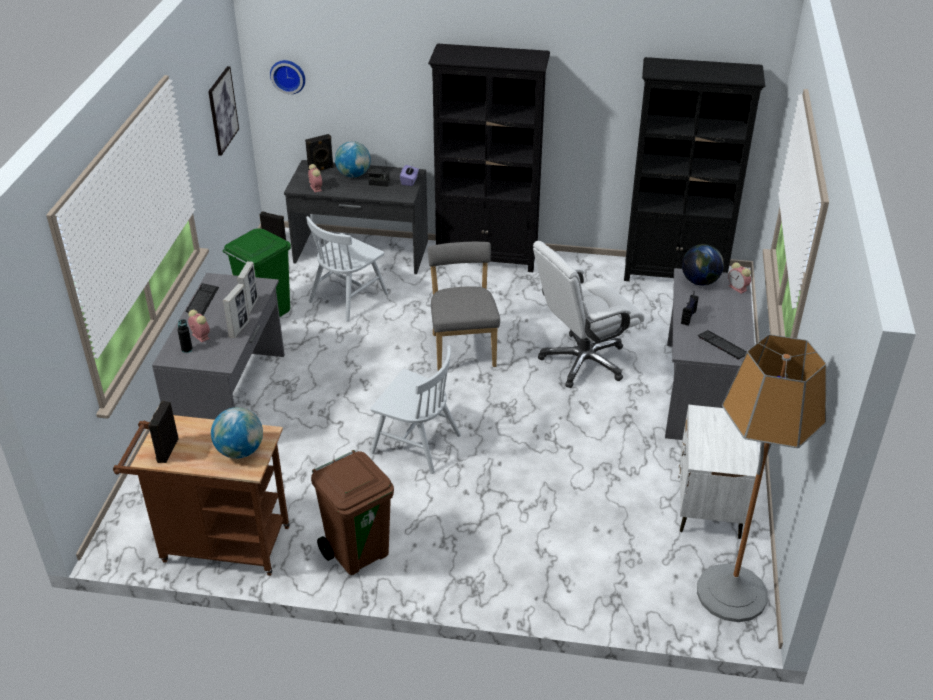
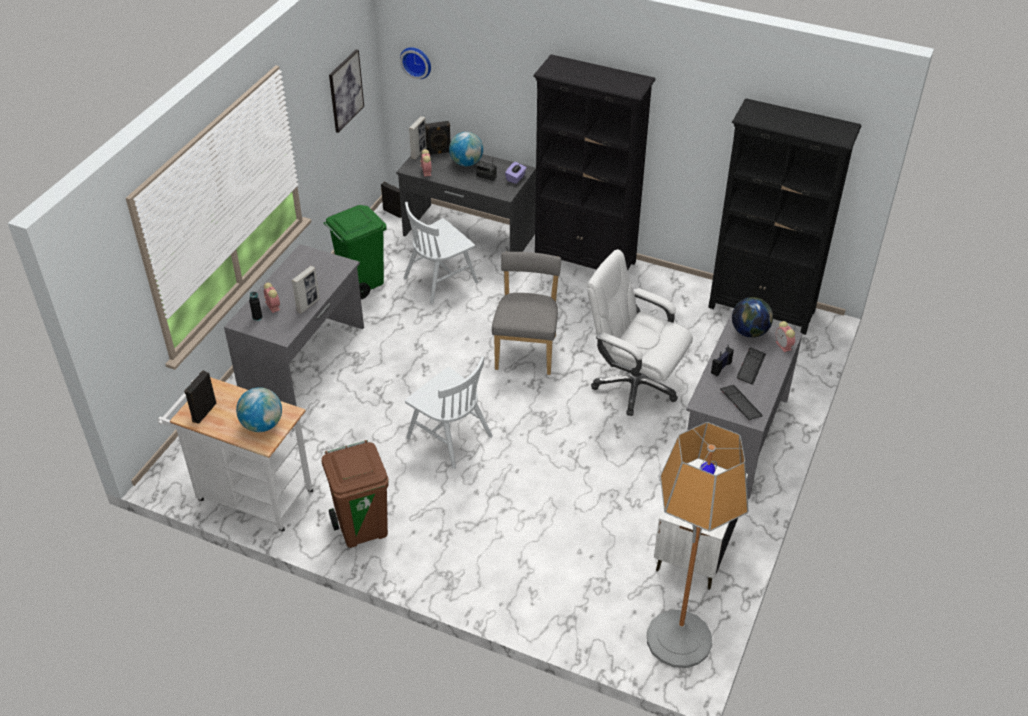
camera: 15 degrees right, 5 degrees up
(202, 300) = (286, 271): keyboard -> keyboard (751, 367)
(218, 544) = (249, 495): brown cart -> white cart
(250, 306) = (326, 284): picture frame -> picture frame (419, 152)
(583, 361) = (634, 385): white office chair -> white office chair turned 45 degrees clockwise

